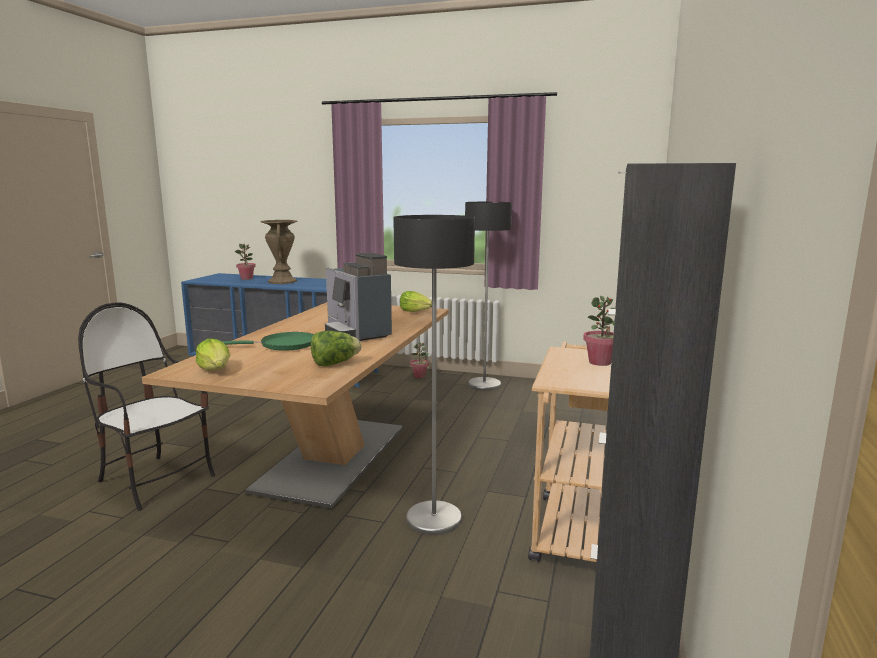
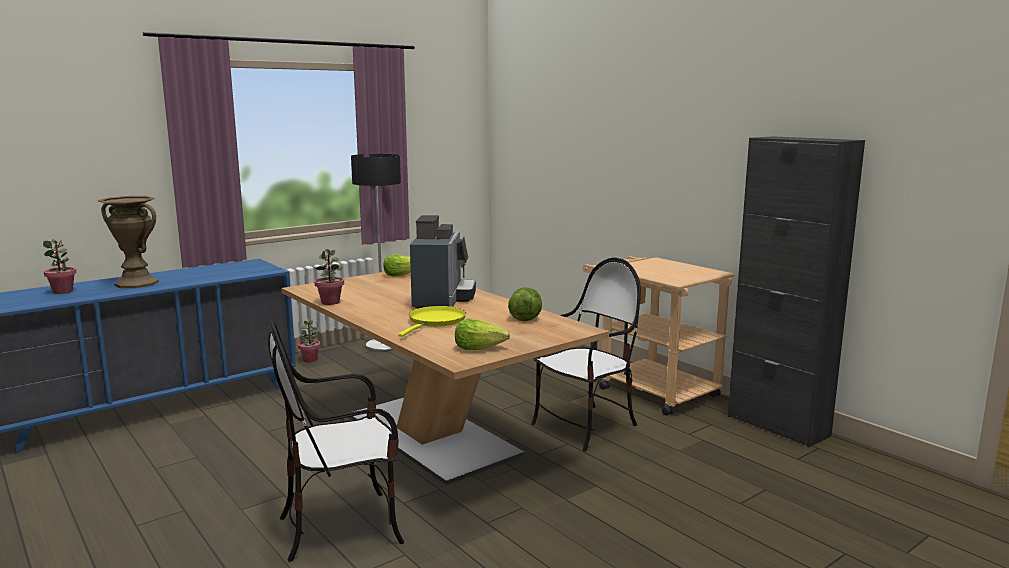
camera: 55 degrees left, 0 degrees up
(284, 345) = (435, 321): green frying pan -> yellow frying pan
(356, 334) = (442, 300): coffee machine -> coffee machine turned 90 degrees counterclockwise
(434, 519) = (585, 427): floor lamp -> chair
(600, 362) = (654, 267): potted plant -> potted plant (330, 302)

